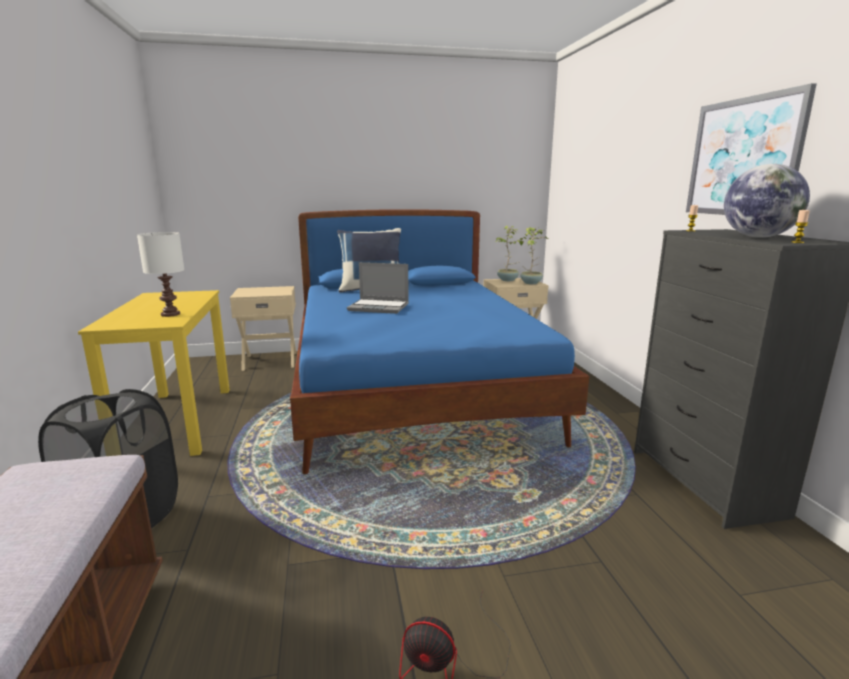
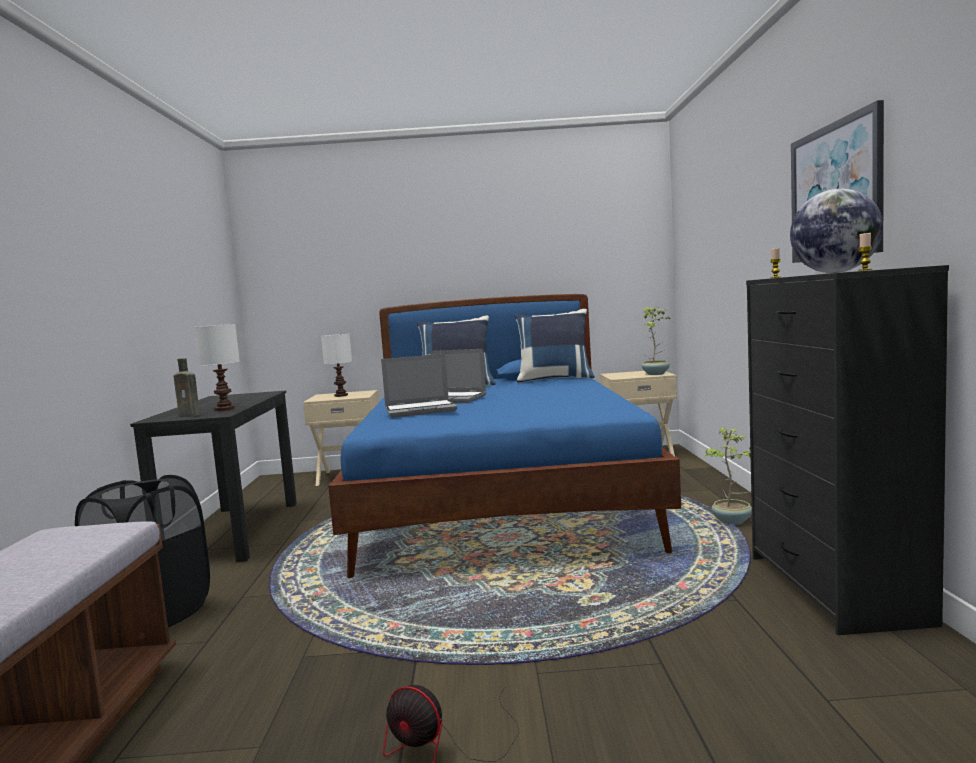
camera: 10 degrees right, 10 degrees down
(139, 322) = (190, 415): none -> brown bottle
(178, 420) = (234, 531): yellow desk -> black desk
(263, 291) = (341, 395): none -> white table lamp
(360, 322) = (421, 410): none -> laptop
(454, 286) = (555, 379): none -> blue pillow
(508, 280) = (629, 373): potted plant -> potted plant (733, 521)

